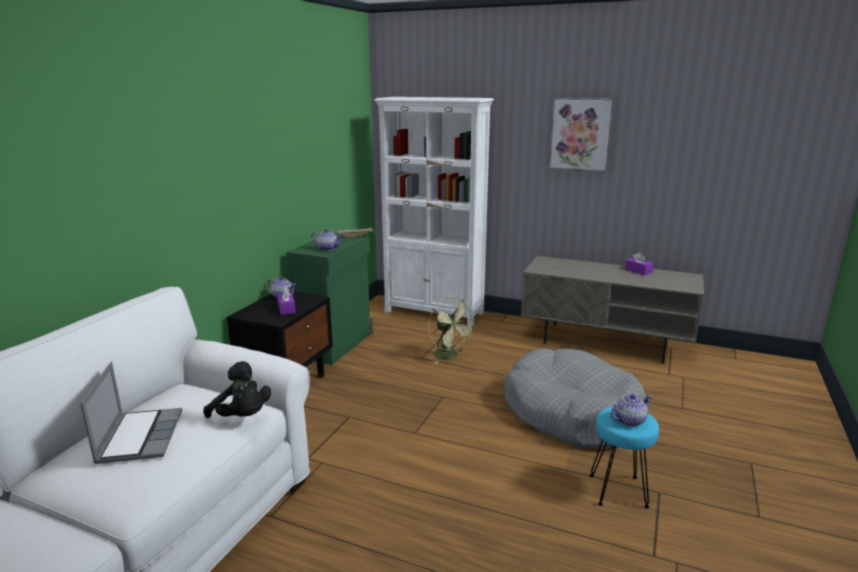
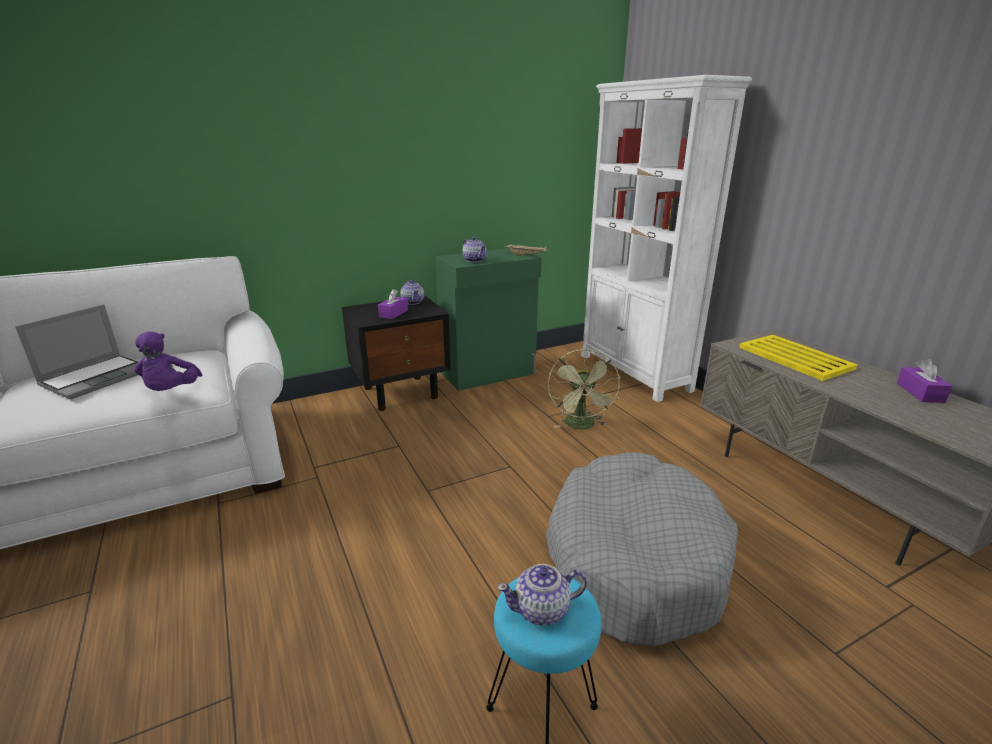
camera: 40 degrees right, 5 degrees up
(242, 417) = (171, 392): black plush toy -> purple plush toy
(570, 268) = (794, 357): none -> yellow tray
(580, 134) = (879, 135): picture -> none
(629, 420) = (542, 610): teapot -> teapot turned 150 degrees clockwise

